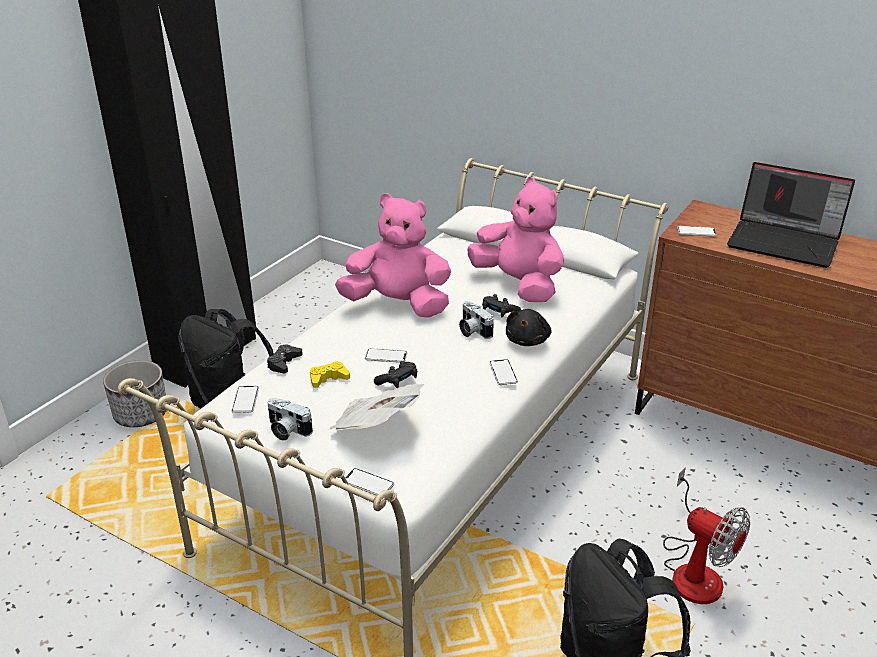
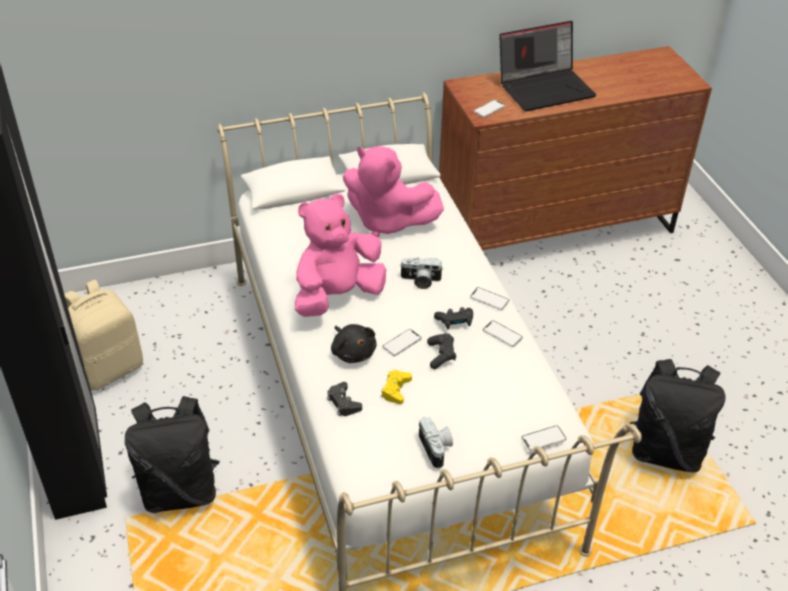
camera: 50 degrees left, 10 degrees up
(141, 414) = (108, 560): planter -> none
(245, 400) = (370, 452): phone -> phone (502, 334)
(286, 430) = (437, 449): camera -> camera turned 90 degrees counterclockwise
(304, 318) = (108, 368): none -> beige backpack
(377, 427) = (485, 398): newspaper -> none
(499, 312) = (412, 254): black game controller -> black game controller (455, 322)
(519, 285) = (387, 222): pink plush toy -> pink plush toy turned 150 degrees counterclockwise
(528, 340) = (463, 263): black plush toy -> black plush toy (353, 352)
(694, 570) = (625, 356): fan -> none

